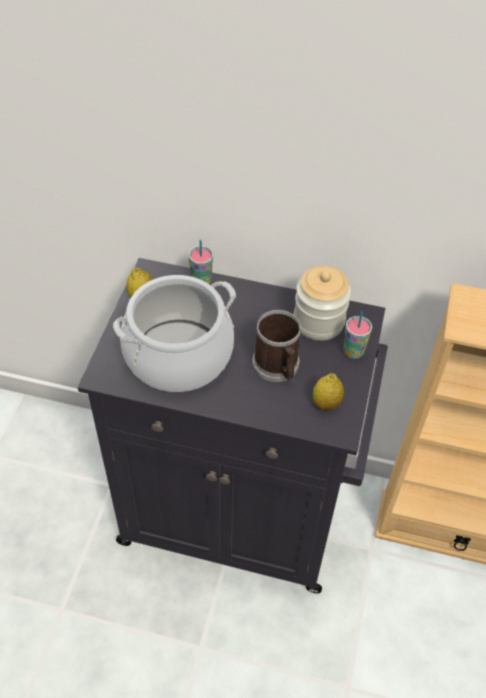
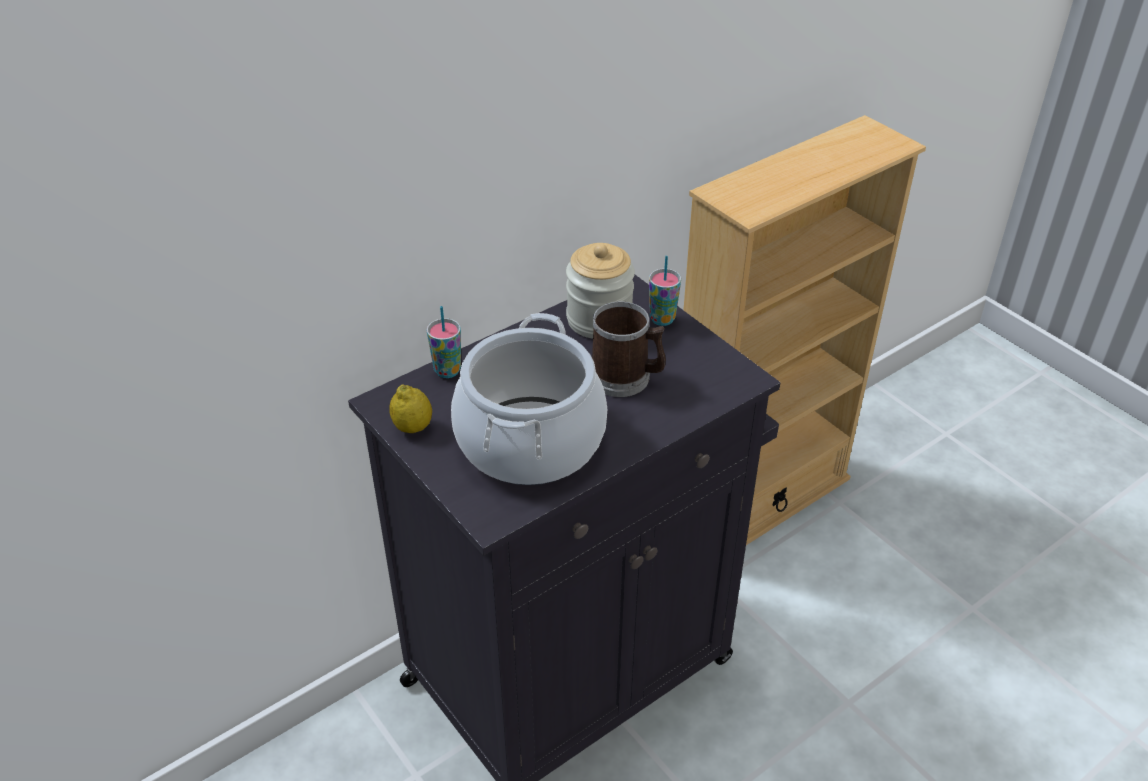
camera: 50 degrees left, 10 degrees down
(326, 403) = (705, 370): lemon -> none

